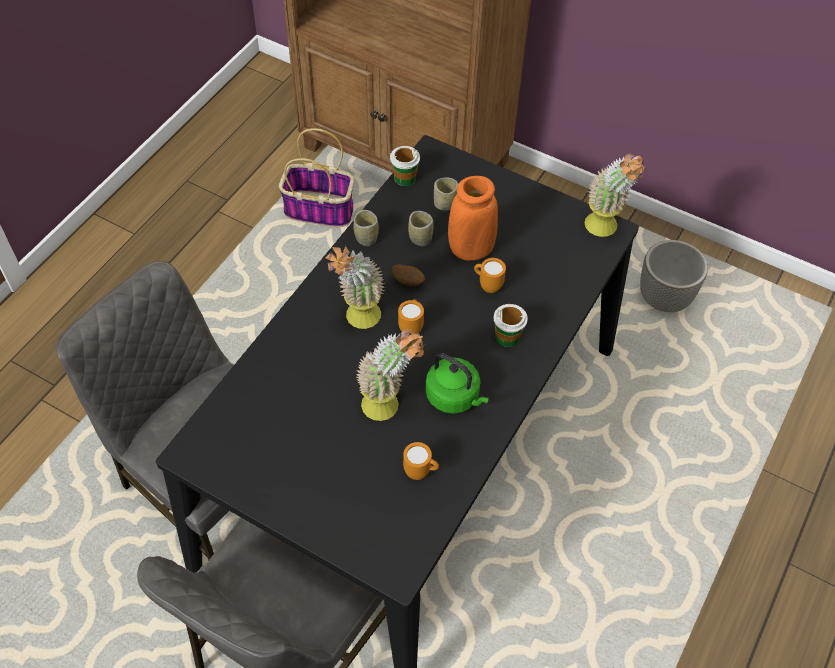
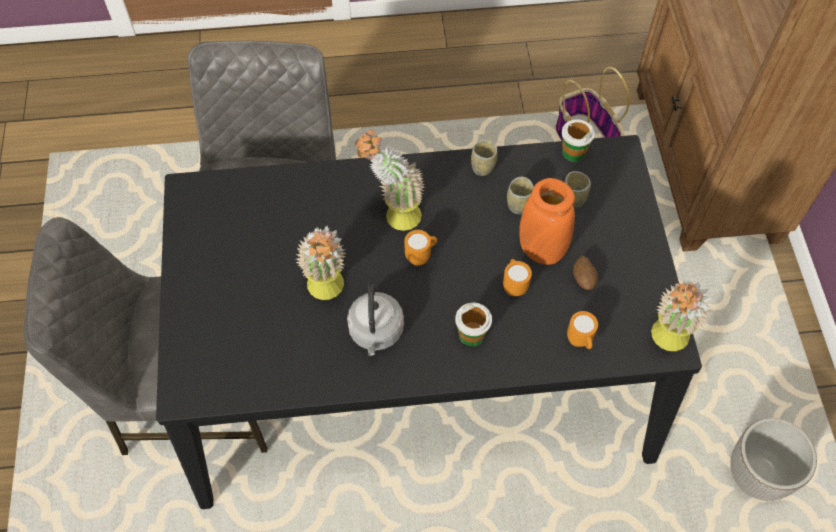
camera: 55 degrees right, 5 degrees up
(408, 281) = (465, 225): potato -> potato (583, 279)
(421, 472) = (283, 354): orange mug -> orange mug (580, 342)
(455, 397) = (376, 333): green kettle -> grey kettle

